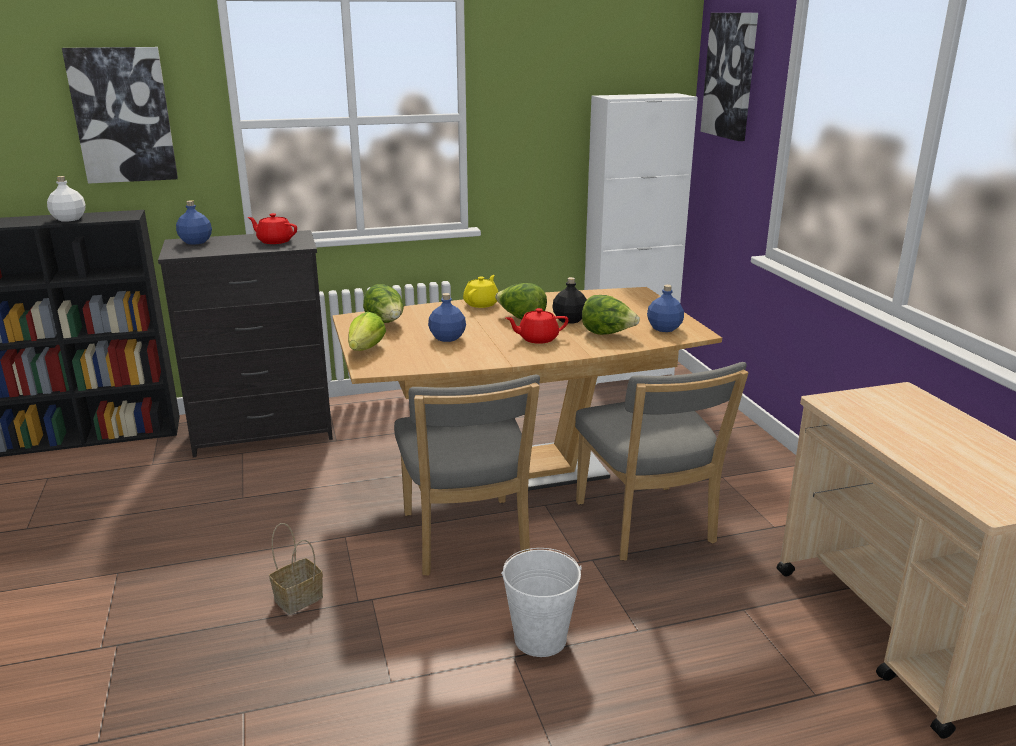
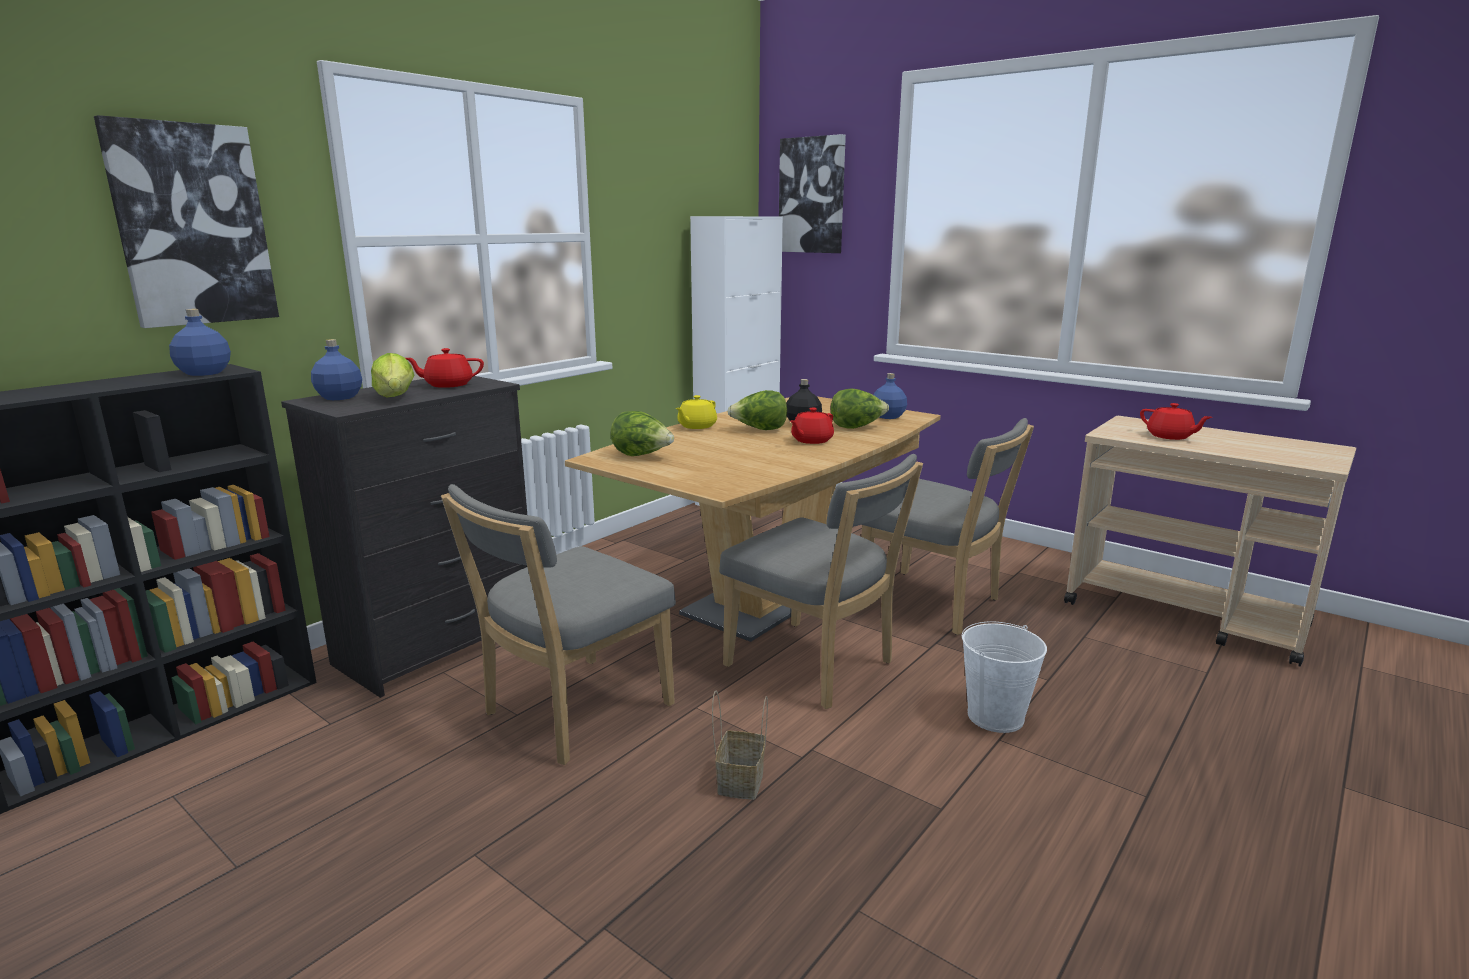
camera: 35 degrees left, 5 degrees down
(70, 219) = (136, 381): white bottle -> none
(271, 509) = (571, 713): none -> grey chair
(366, 349) = (676, 478): lettuce -> lettuce (395, 397)
(447, 338) = (731, 455): blue bottle -> blue bottle (204, 373)
(481, 304) = (696, 426): yellow teapot -> yellow teapot turned 135 degrees counterclockwise
(896, 422) = (1170, 436): none -> red teapot

